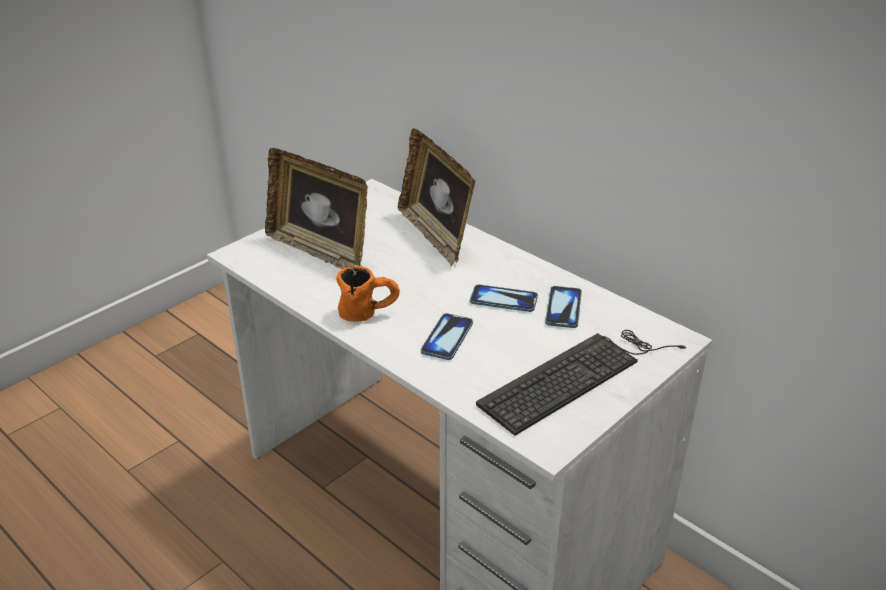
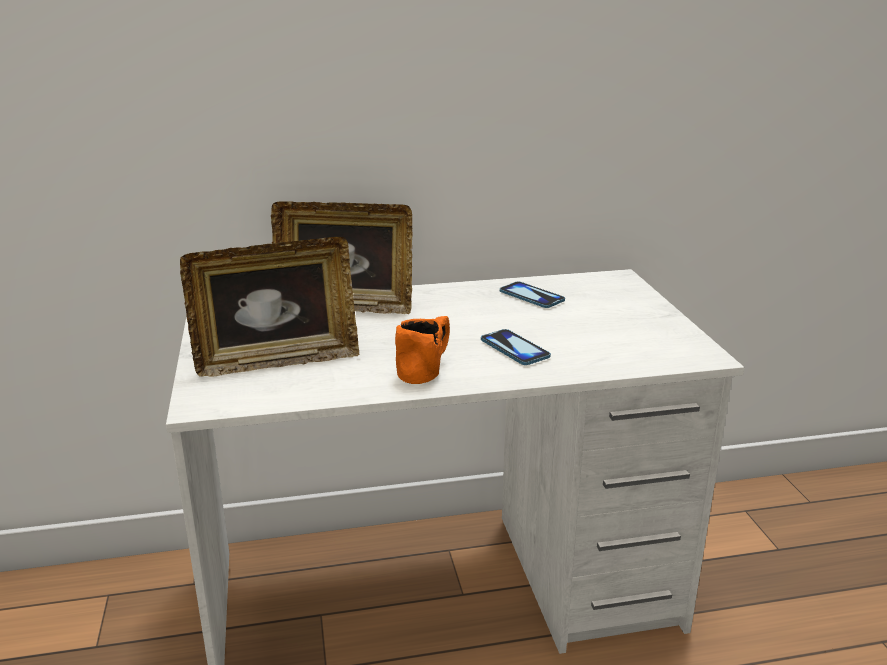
camera: 55 degrees left, 10 degrees down
(503, 300) = (489, 312): phone -> none
(577, 376) = (627, 320): keyboard -> none

